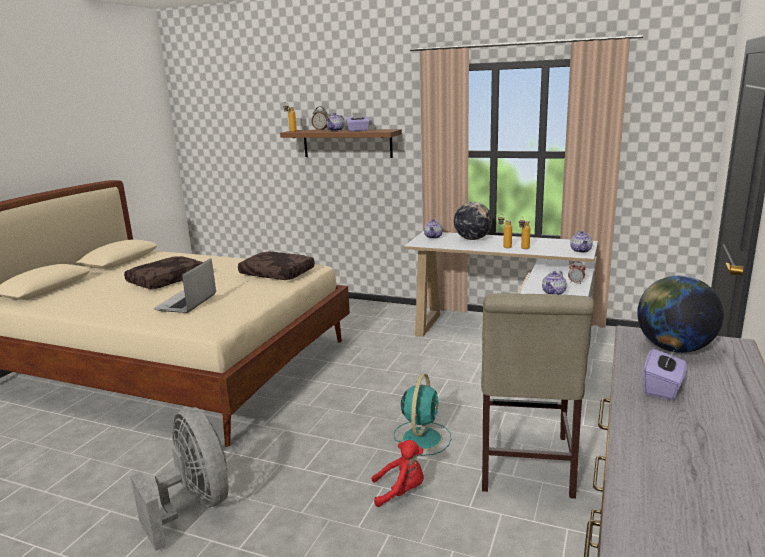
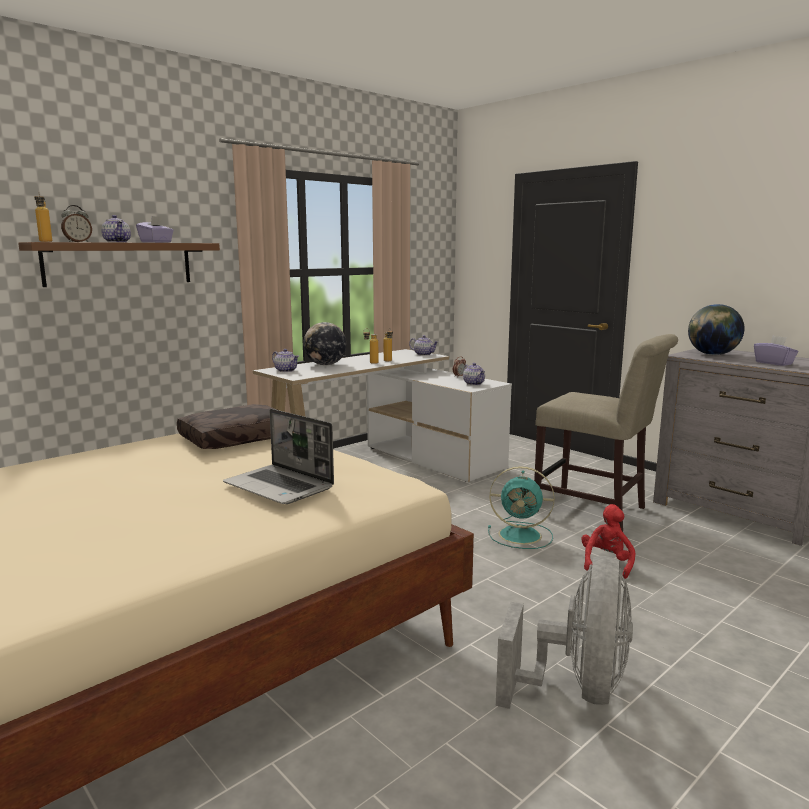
camera: 65 degrees left, 5 degrees down
(166, 280) = (107, 495): brown pillow -> none
(195, 506) = (576, 688): grey fan -> grey fan turned 120 degrees clockwise
(422, 437) = (522, 535): turquoise fan -> turquoise fan turned 150 degrees clockwise

